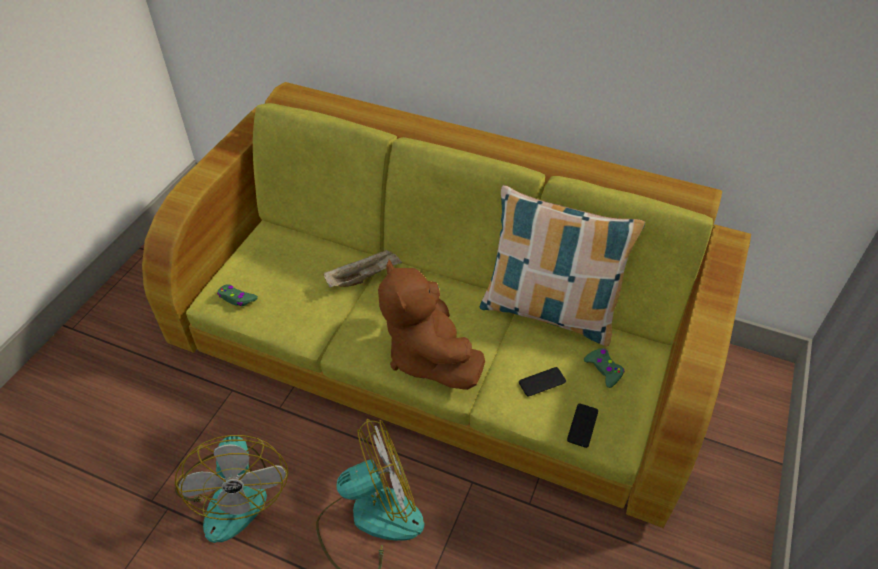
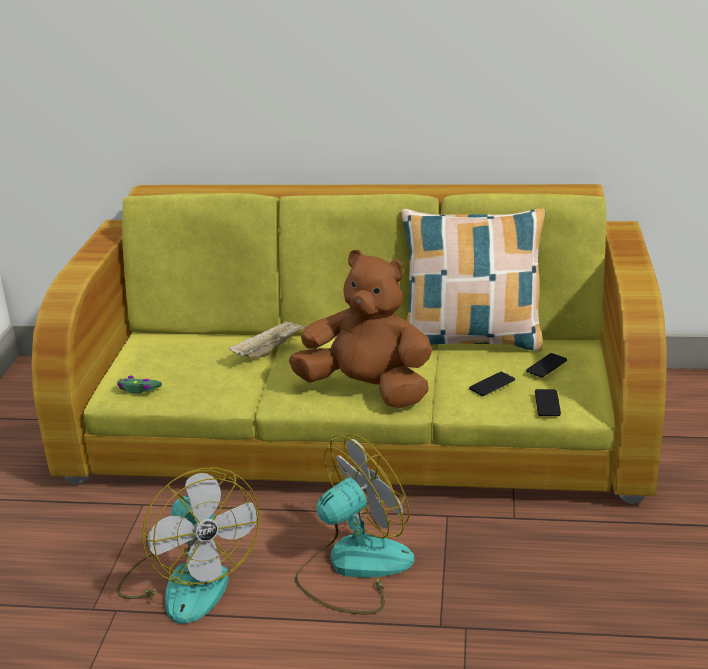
camera: 15 degrees left, 20 degrees down
(428, 355) = (367, 390): brown plush toy -> brown plush toy turned 150 degrees clockwise
(604, 369) = (546, 366): green game controller -> phone

